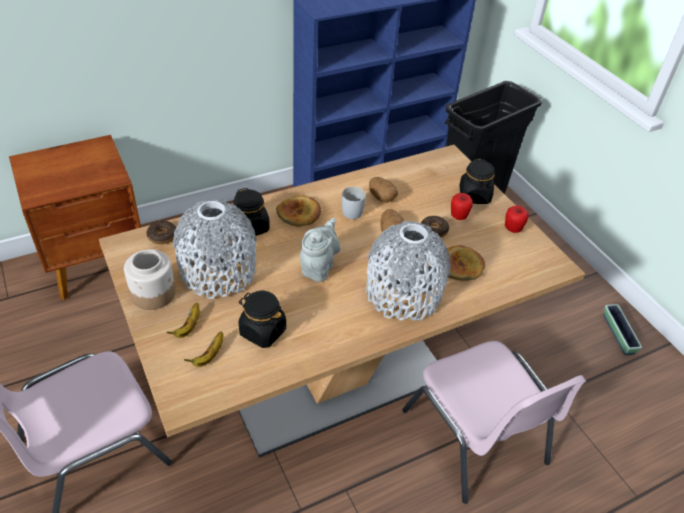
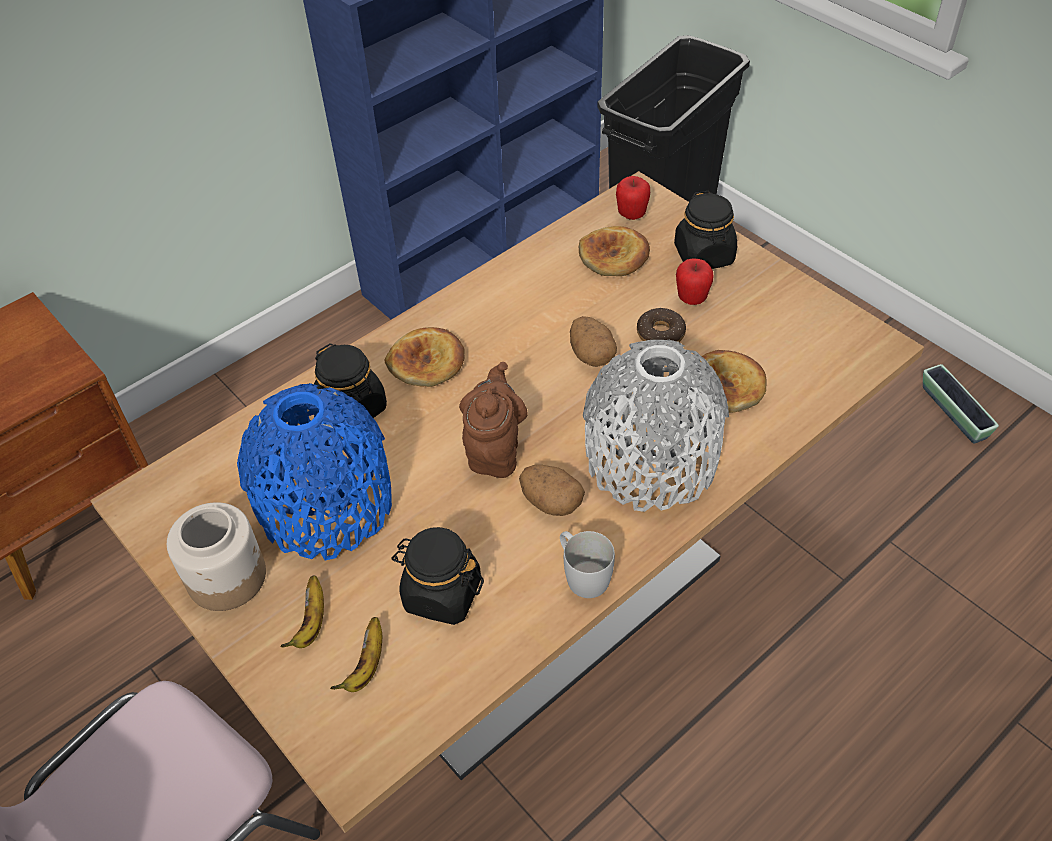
camera: 10 degrees left, 5 degrees up
(162, 236) = (203, 465): donut -> none
(218, 272) = (326, 506): grey vase -> blue vase
(318, 267) = (494, 450): grey teapot -> brown teapot
(350, 210) = (511, 333): white mug -> white mug (582, 574)
(381, 197) = (554, 296): potato -> potato (551, 502)
(423, 184) = (614, 256): none -> bread
(476, 438) = (794, 644): pink chair -> none
(512, 229) = (785, 299): apple -> apple (631, 215)

